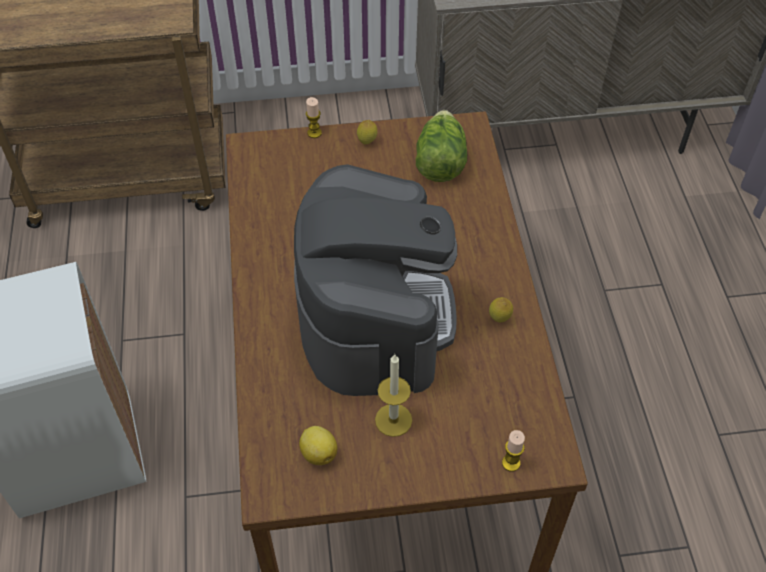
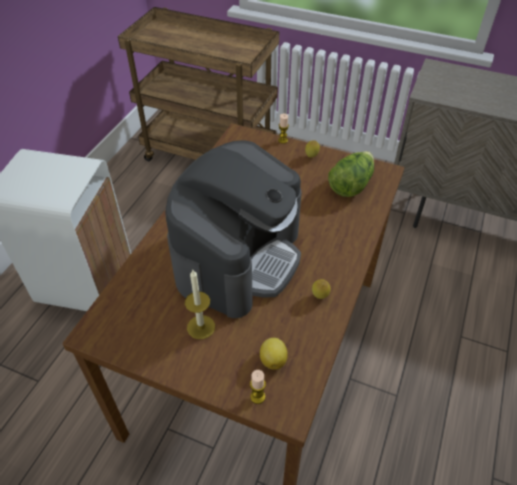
camera: 30 degrees right, 5 degrees down
(318, 452) = (139, 323): lemon -> lemon (273, 359)

